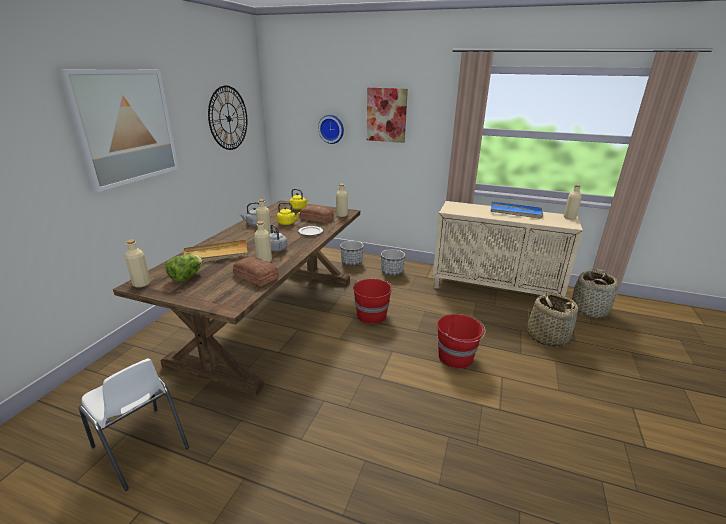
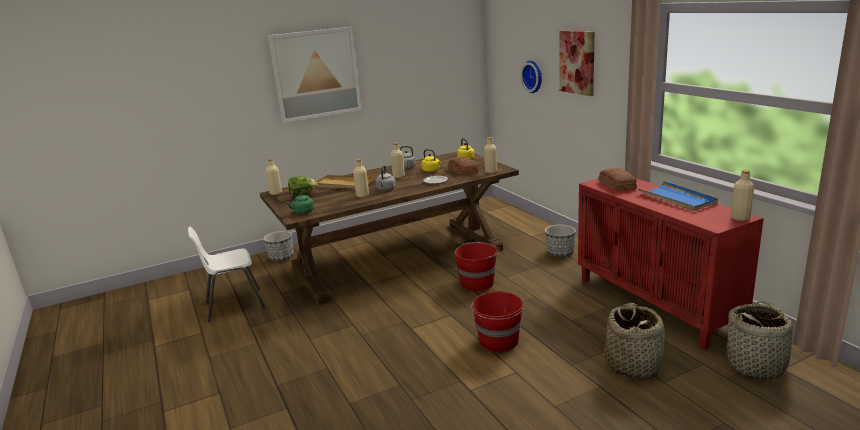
camera: 45 degrees right, 5 degrees down
(141, 447) = (234, 305): white chair -> white chair turned 75 degrees clockwise
(227, 297) = (302, 212): none -> green kettle
(228, 118) = (431, 64): wall clock -> none
(256, 275) = (340, 203): bread -> bread (617, 185)
(351, 262) = (532, 233): planter -> planter (281, 257)
(495, 289) = (656, 303): beige cabinet -> red cabinet

